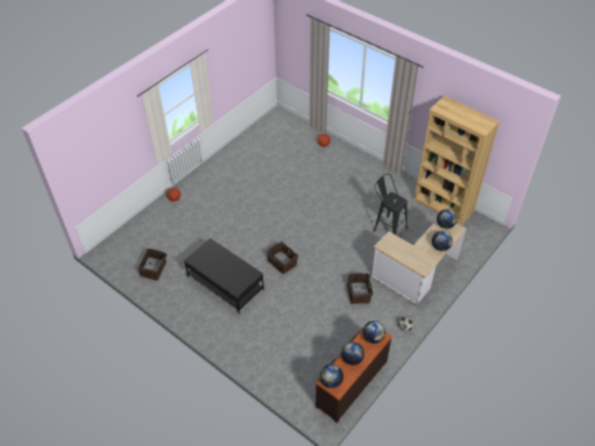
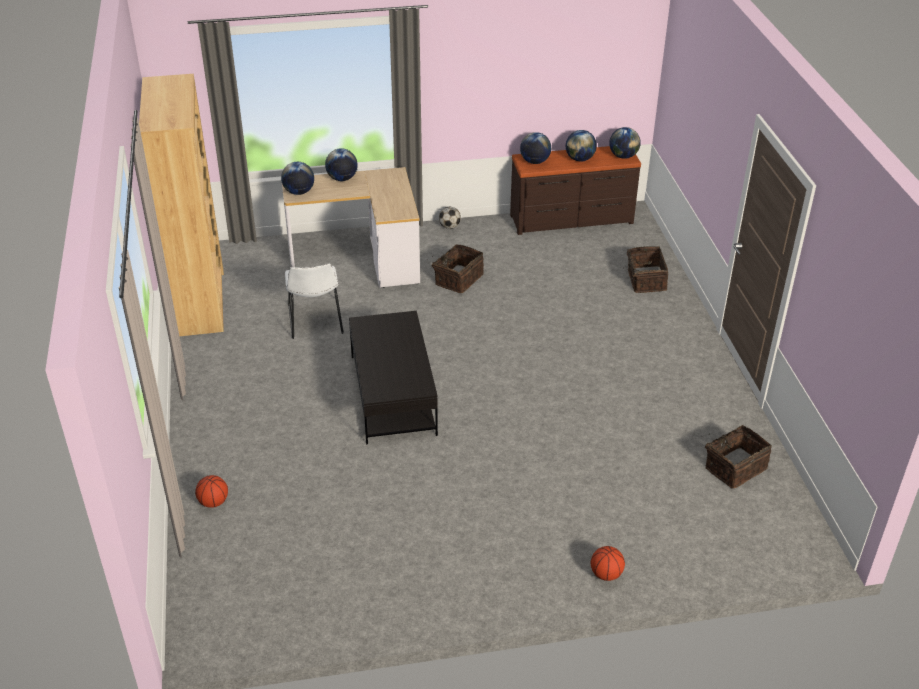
camera: 140 degrees left, 10 degrees down
(225, 283) = (630, 385): black coffee table -> black coffee table (392, 395)
(283, 262) = (517, 364): basket -> basket (645, 280)
(387, 227) = (315, 321): black stool -> white chair

